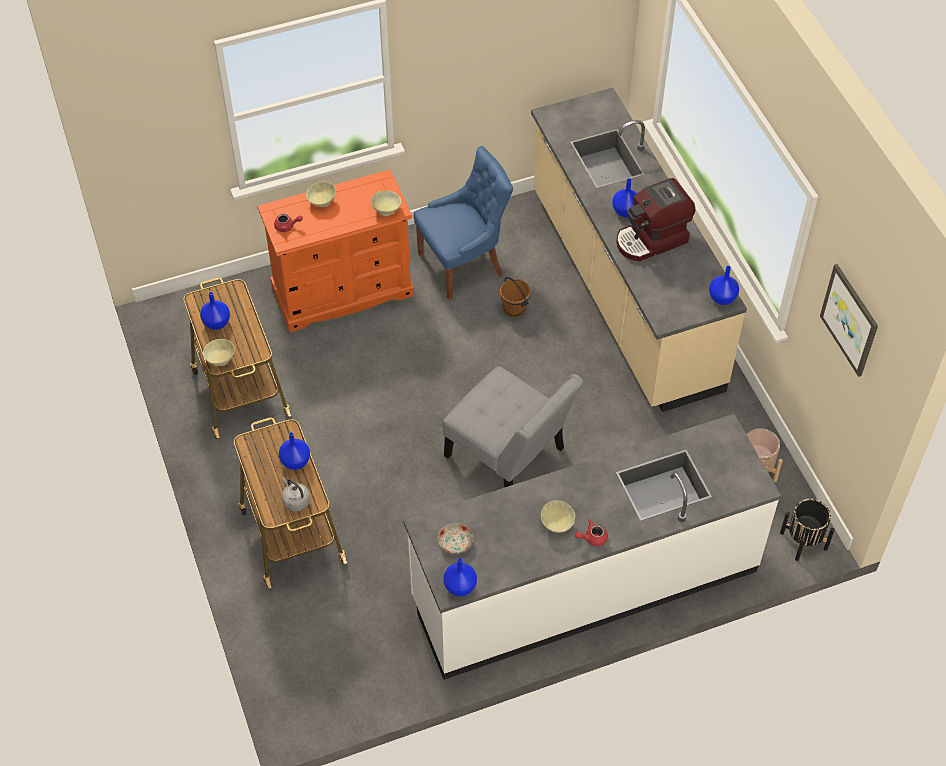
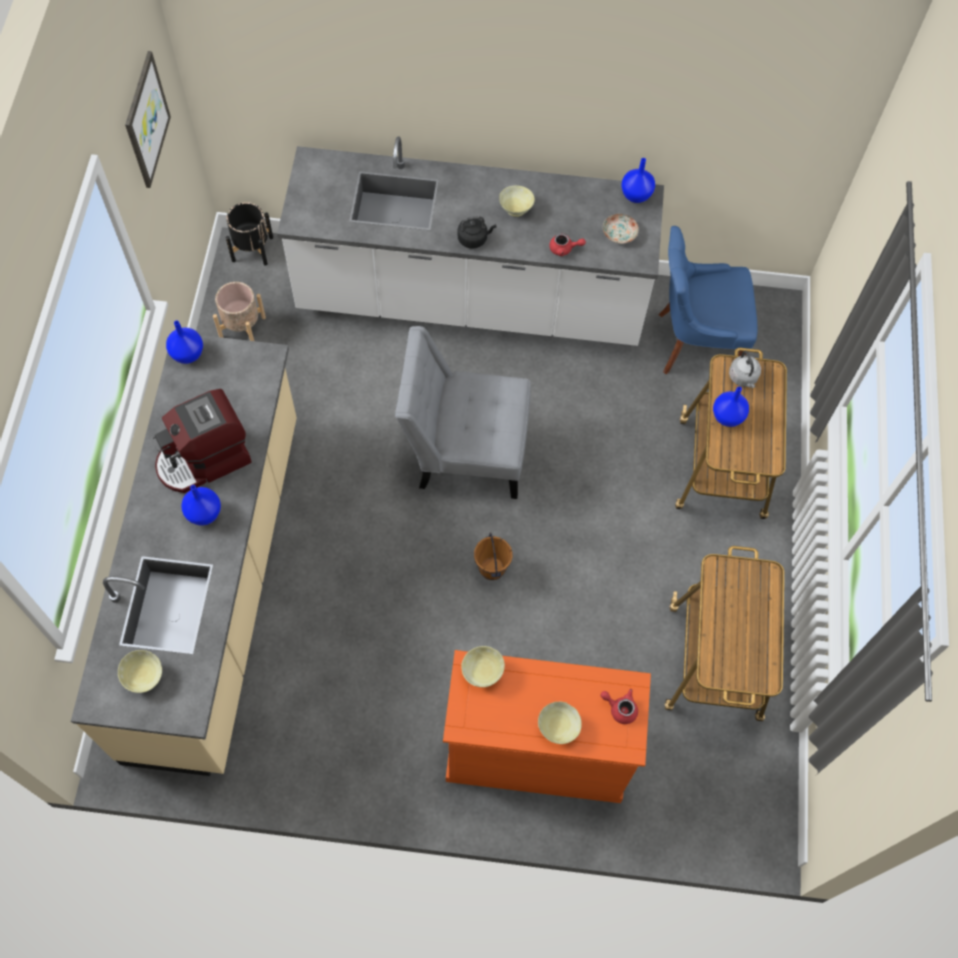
camera: 155 degrees left, 10 degrees up
(217, 323) = (752, 632): blue vase -> none
(220, 359) = (764, 579): beige bowl -> beige bowl (143, 677)
(463, 264) = (374, 716): blue chair -> blue chair (694, 343)
(509, 456) = (465, 450): grey chair -> grey chair turned 60 degrees counterclockwise
(515, 309) = (352, 621): brown bucket -> brown bucket (491, 568)
(575, 481) = (474, 239): none -> black kettle
(592, 538) = (491, 184): red teapot -> red teapot (564, 249)
(651, 240) = (204, 460): coffee machine -> coffee machine turned 150 degrees clockwise

